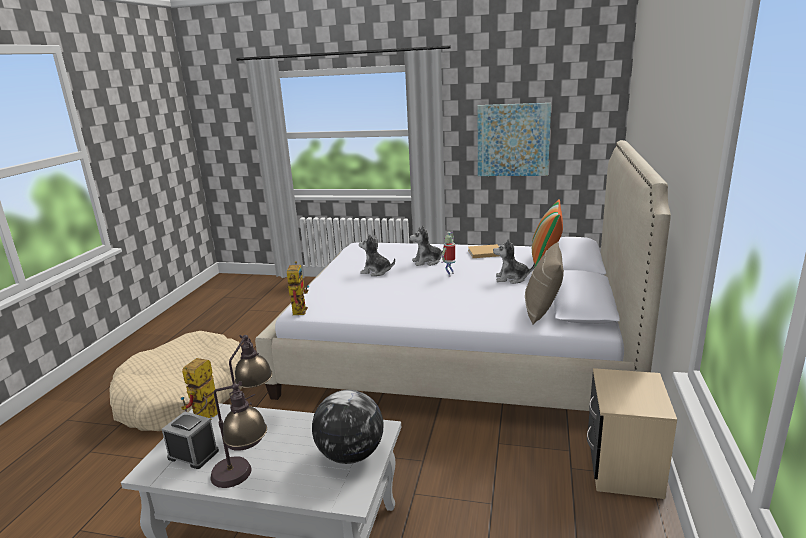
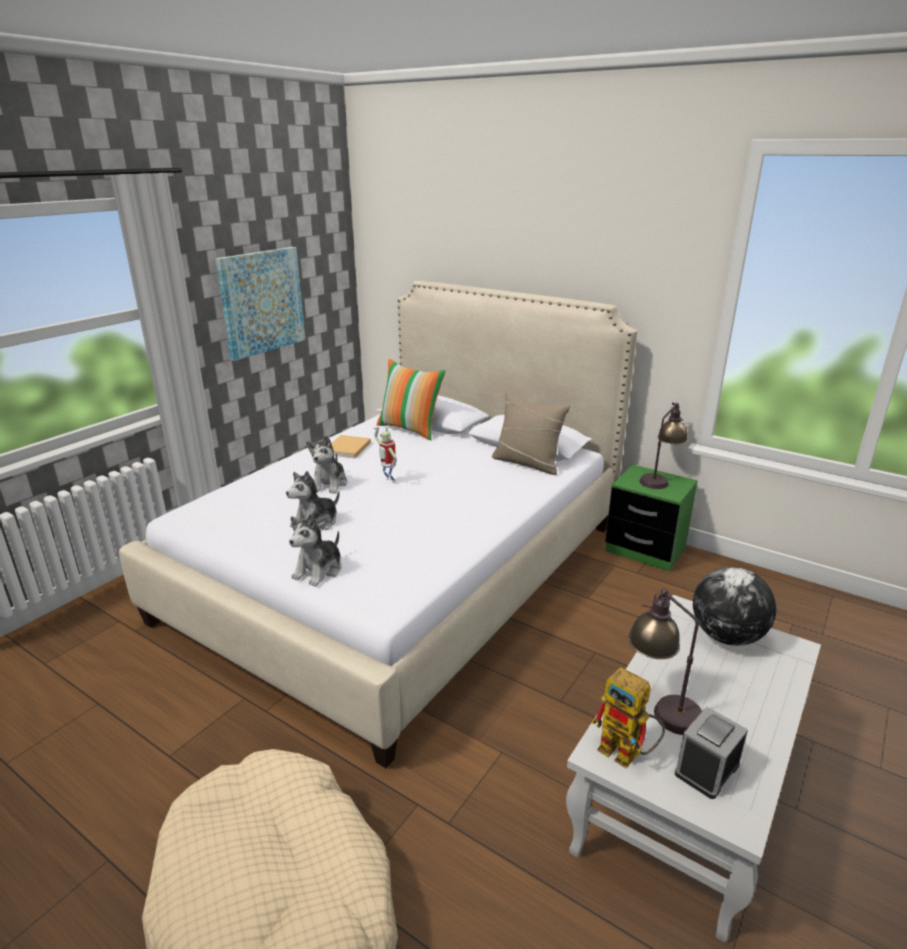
camera: 70 degrees left, 5 degrees up
(243, 478) = (759, 723): table lamp -> table lamp (660, 479)
(299, 309) = (383, 607): toy robot -> none
(511, 279) = (438, 455): plush toy -> plush toy (319, 570)
(623, 467) = (645, 549): beige nightstand -> green nightstand

